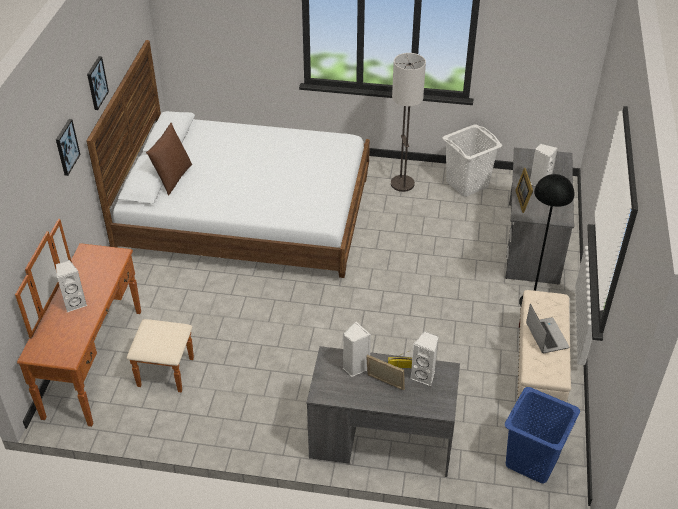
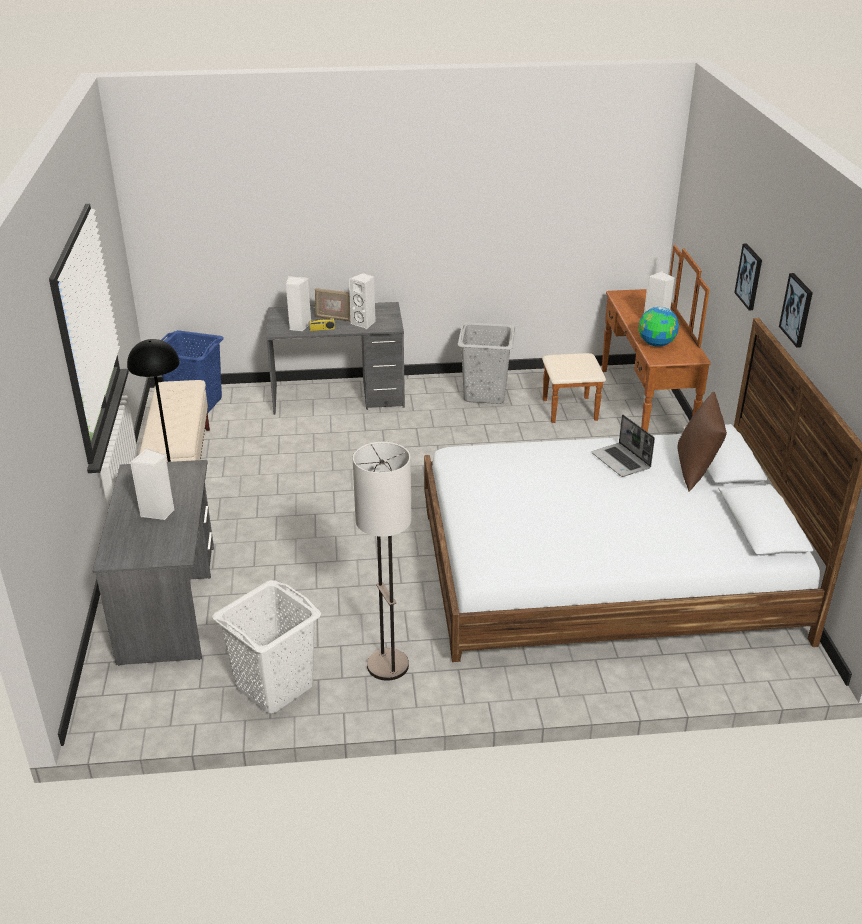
camera: 165 degrees right, 10 degrees down
(103, 272) = (656, 344): none -> globe
(232, 412) = (485, 394): none -> grey laundry basket
(523, 200) = (186, 485): picture frame -> none
(546, 336) = (174, 411): laptop -> laptop (621, 461)

